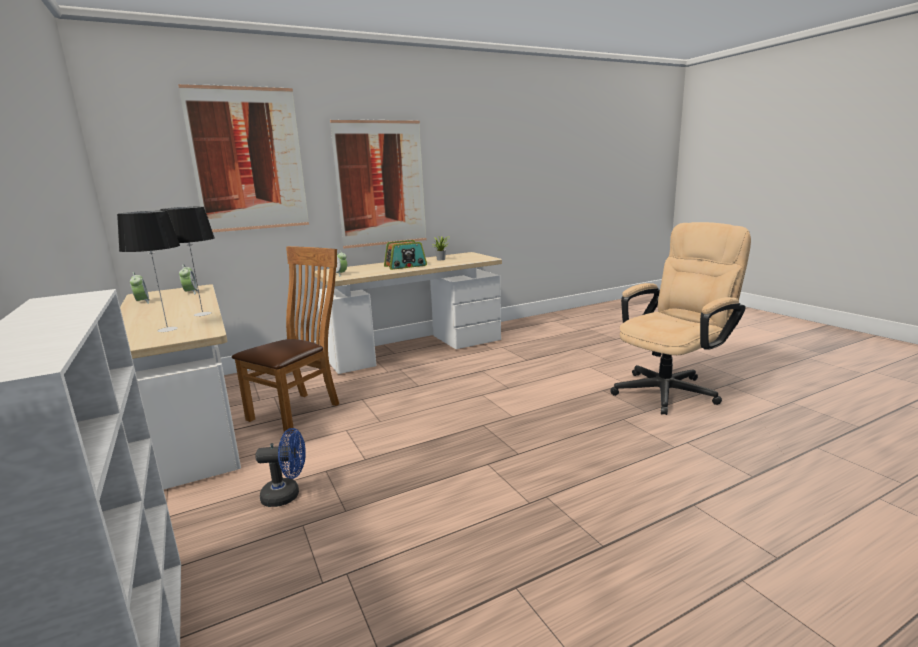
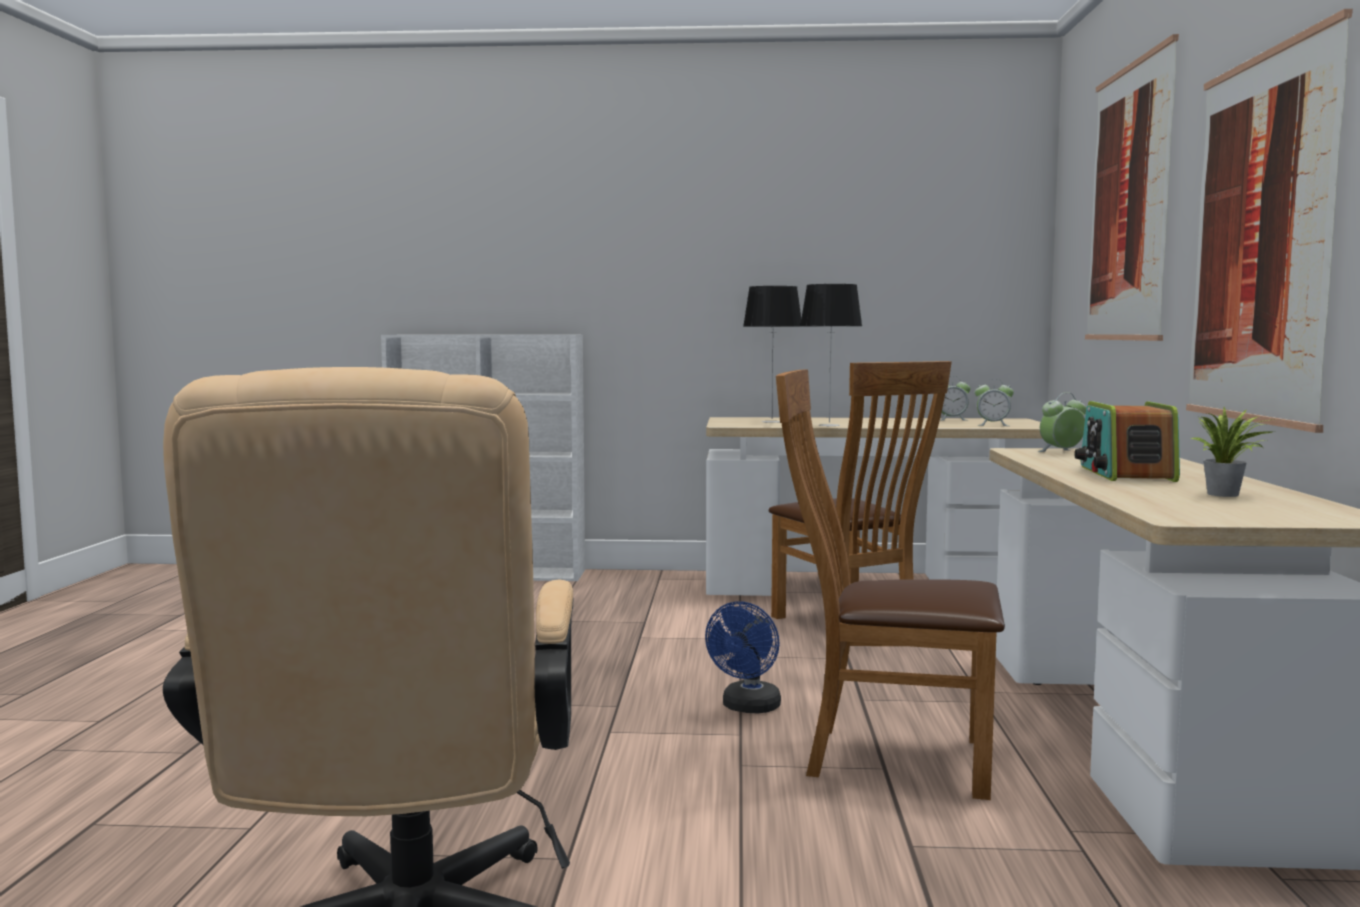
camera: 120 degrees right, 10 degrees down
(287, 495) = (620, 607): blue fan -> blue fan (748, 708)
(472, 372) = (885, 757): none -> brown chair

